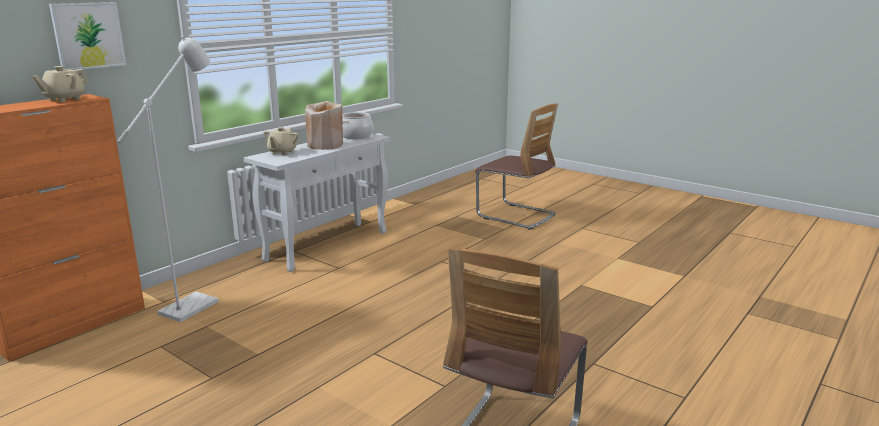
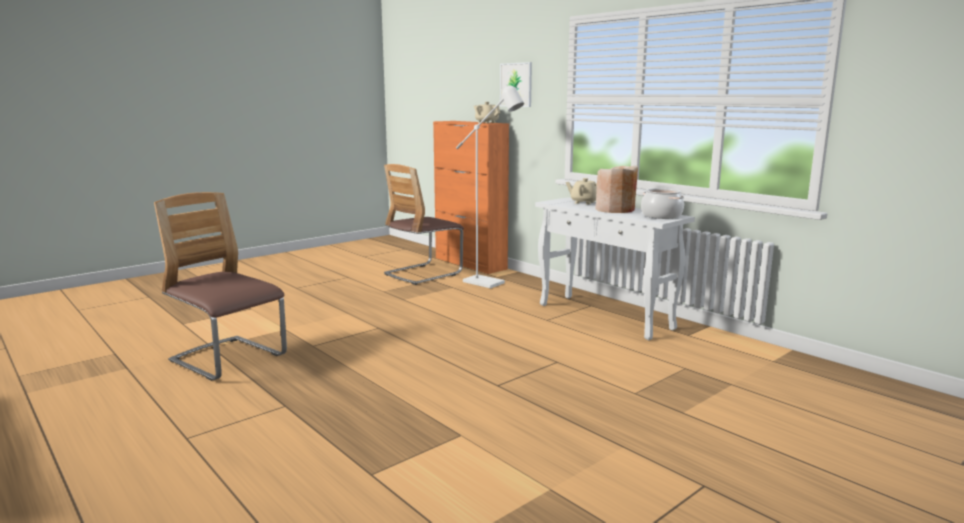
camera: 100 degrees right, 5 degrees down
(516, 215) = (753, 430): chair -> chair (423, 274)

